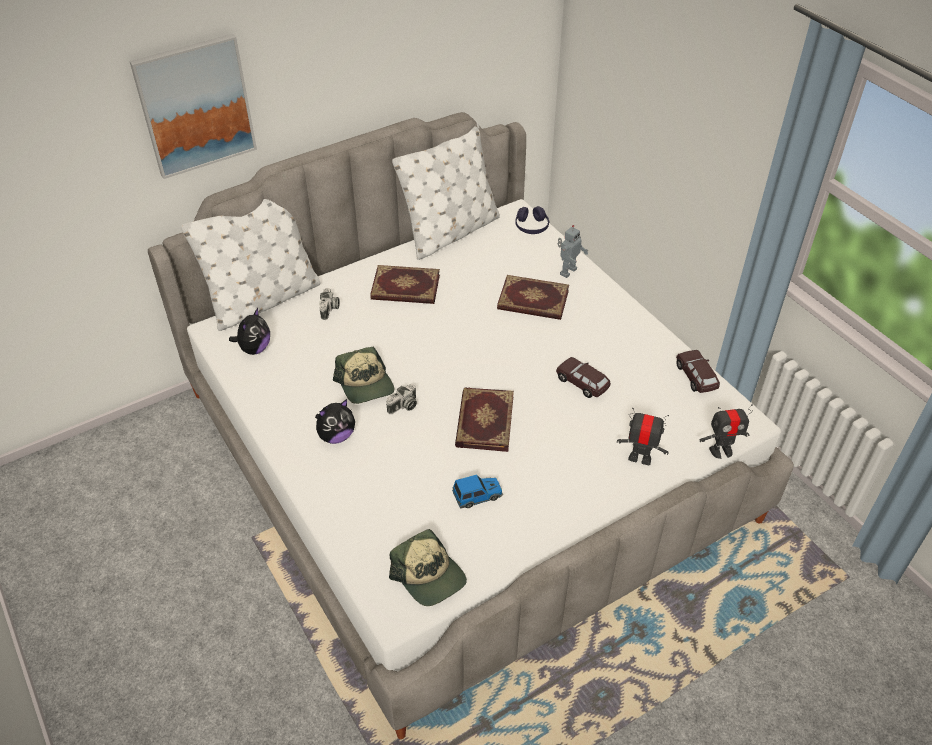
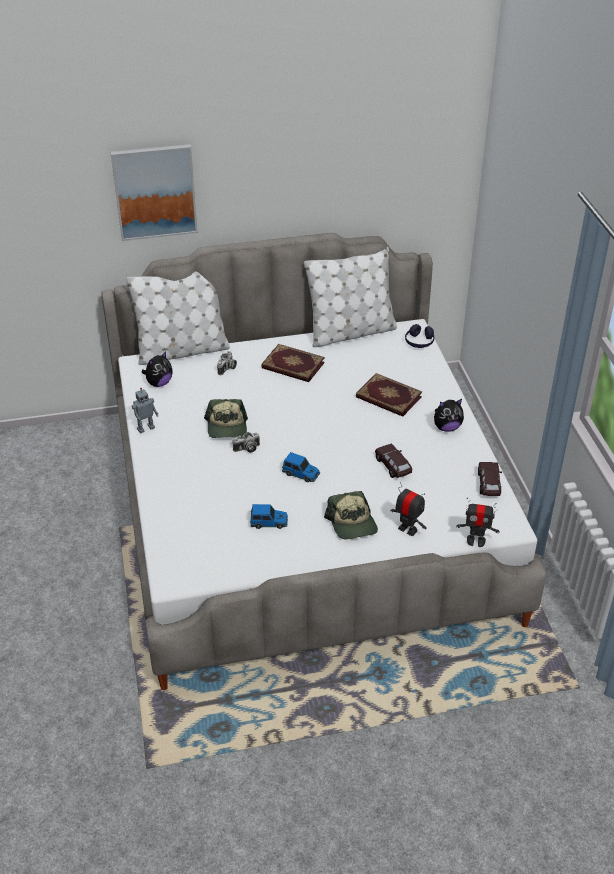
camera: 20 degrees right, 5 degrees down
(336, 436) = (188, 456): plush toy -> plush toy (447, 427)
(429, 576) = (206, 564): cap -> cap (352, 523)
(483, 421) = (301, 474): book -> toy car
(567, 271) = (429, 382): toy robot -> toy robot (145, 428)

